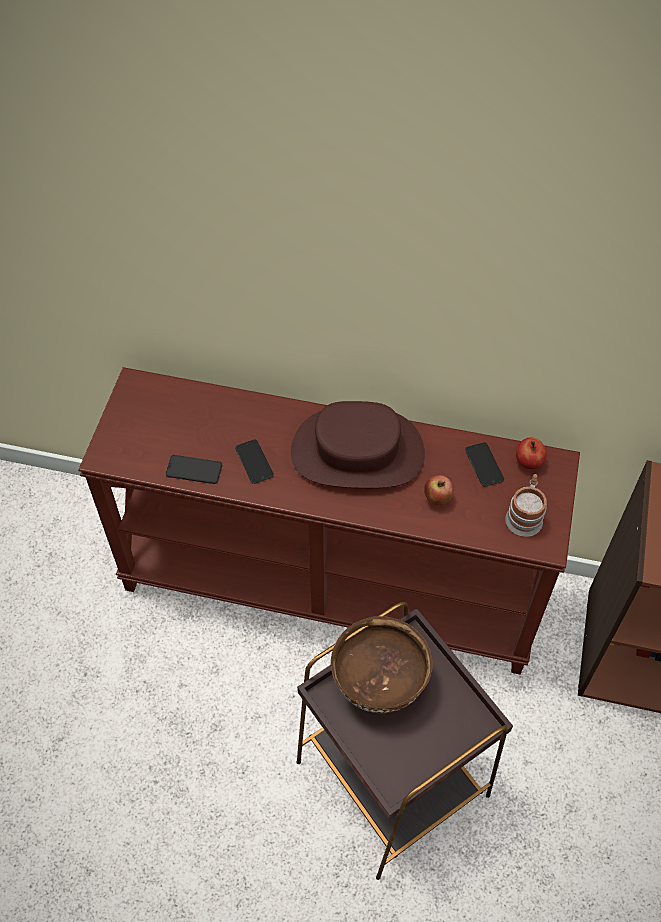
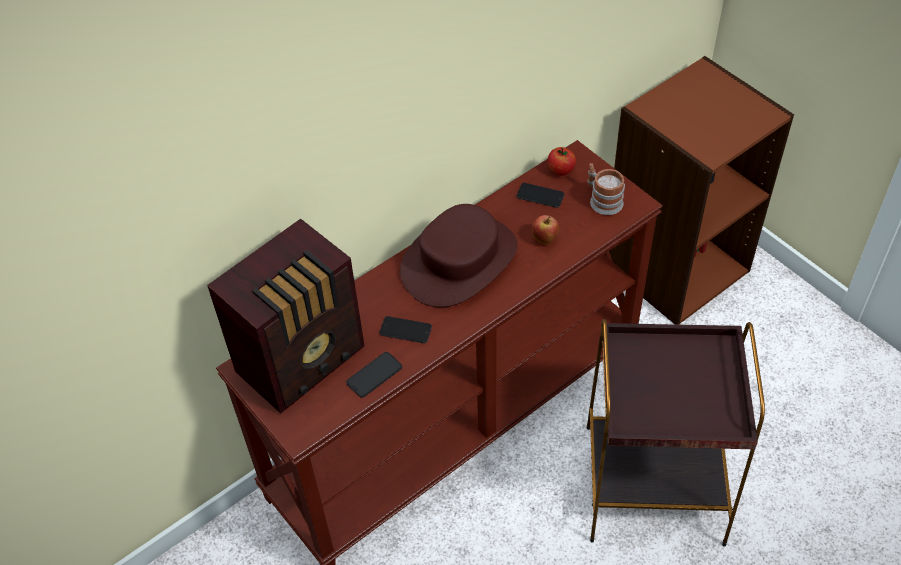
camera: 50 degrees left, 5 degrees down
(172, 415) = (304, 360): none -> radio
(378, 682) = (642, 387): brown bowl -> none

